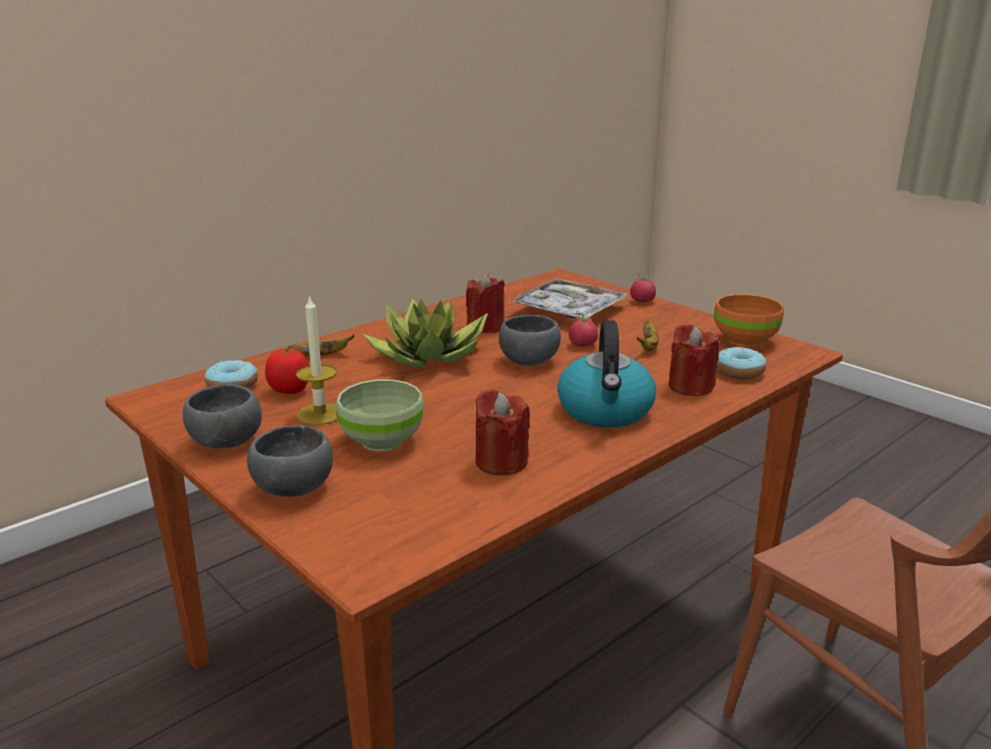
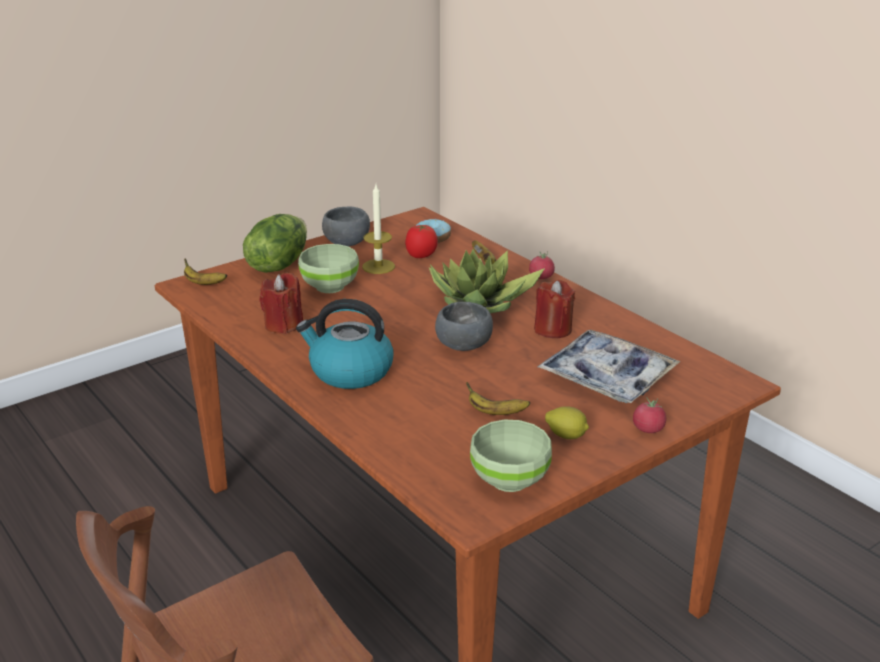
camera: 95 degrees right, 5 degrees up
(295, 489) = (278, 264): grey bowl -> lettuce
(360, 551) = (203, 283): none -> banana
(582, 345) = (502, 375): tomato -> tomato (541, 277)
(668, 324) = (566, 436): none -> lemon
(690, 387) = (389, 421): red candle -> none
(739, 372) = (418, 456): donut -> none
(743, 340) = (509, 479): orange bowl -> green bowl

